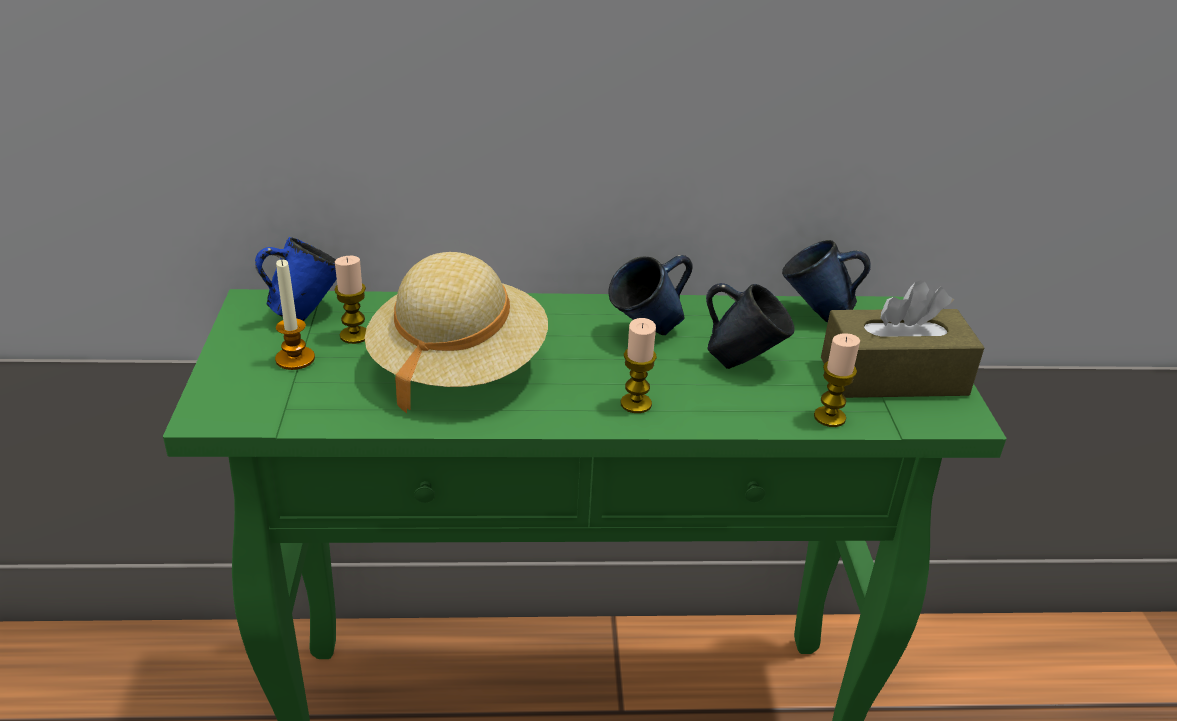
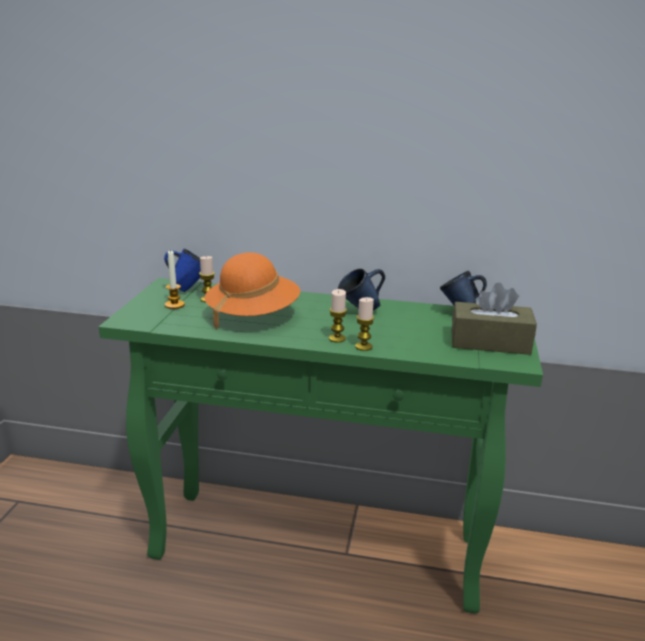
camera: 15 degrees right, 10 degrees down
(458, 366) = (253, 315): beige hat -> orange hat
(742, 362) = (406, 328): blue mug -> none
(829, 417) = (442, 355): candle -> candle (363, 346)

